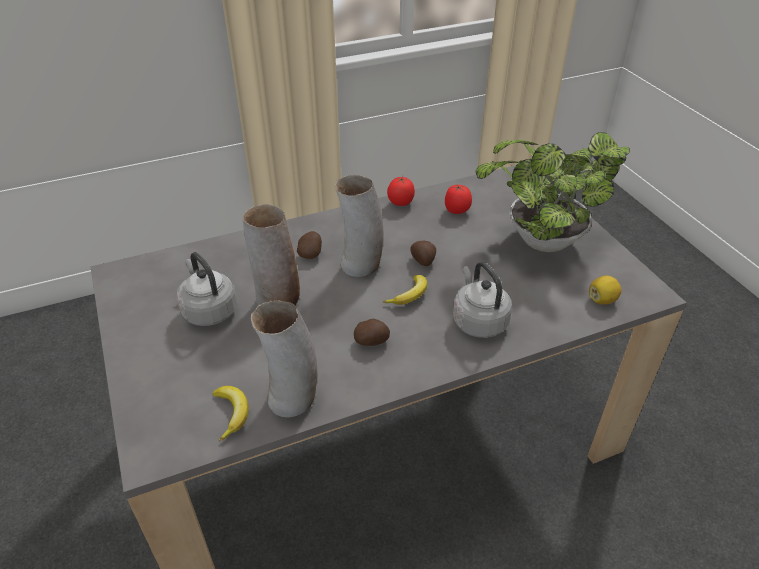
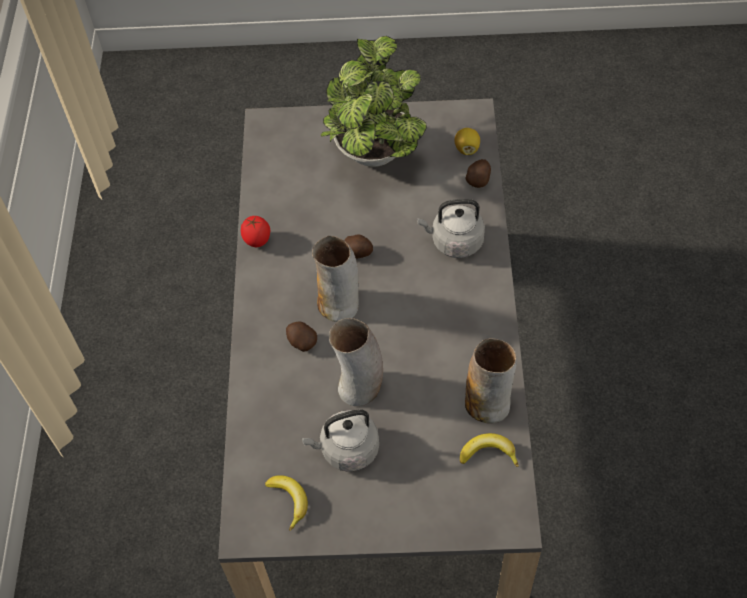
camera: 65 degrees left, 15 degrees up
(372, 341) = (446, 327): potato -> potato (479, 180)
(409, 295) = (400, 280): banana -> banana (289, 500)
(457, 211) = (295, 199): tomato -> none

